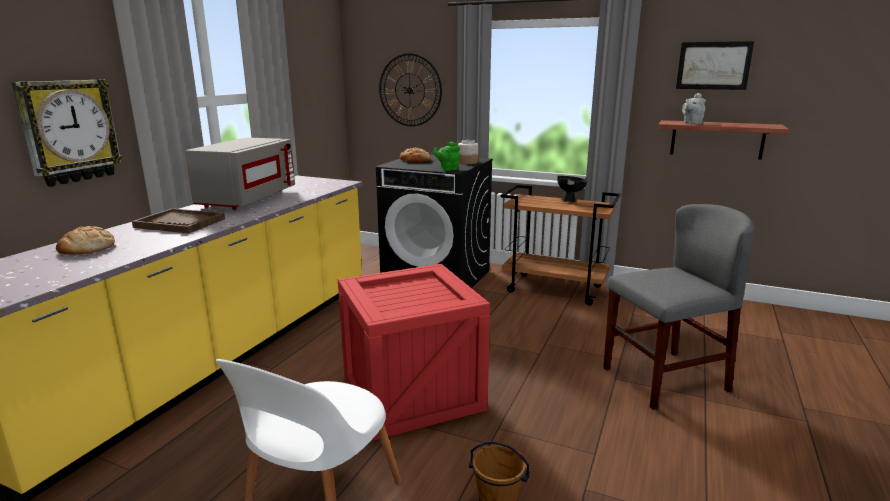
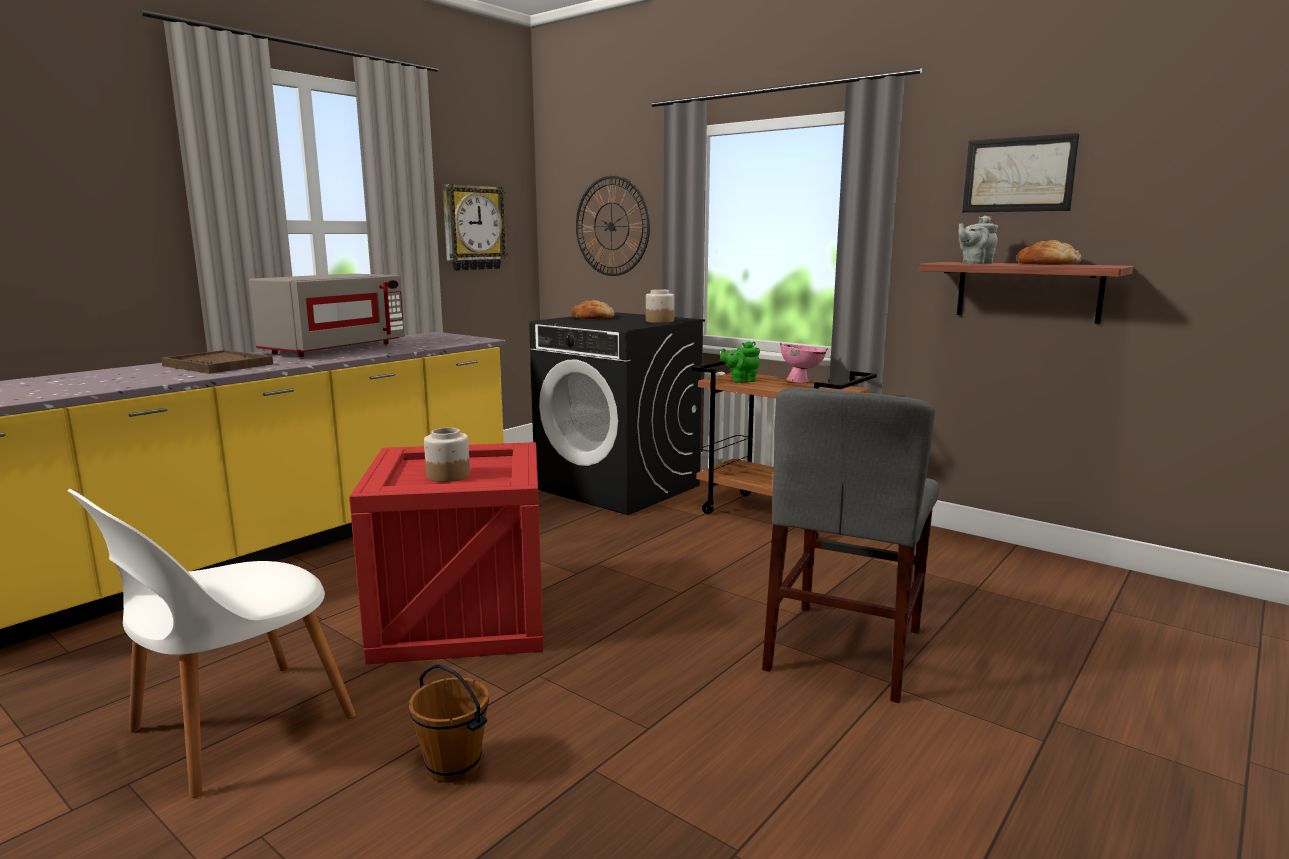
camera: 15 degrees right, 5 degrees down
(69, 131) = (111, 248): wall clock -> wall clock (473, 228)
(86, 248) = (82, 379): bread -> bread (1047, 264)
(408, 298) = (447, 476): none -> jar
(448, 169) = (616, 326): green teapot -> green teapot (741, 380)
(571, 200) = (802, 382): black bowl -> pink bowl
(664, 379) = (845, 649): grey chair -> grey chair turned 120 degrees clockwise

